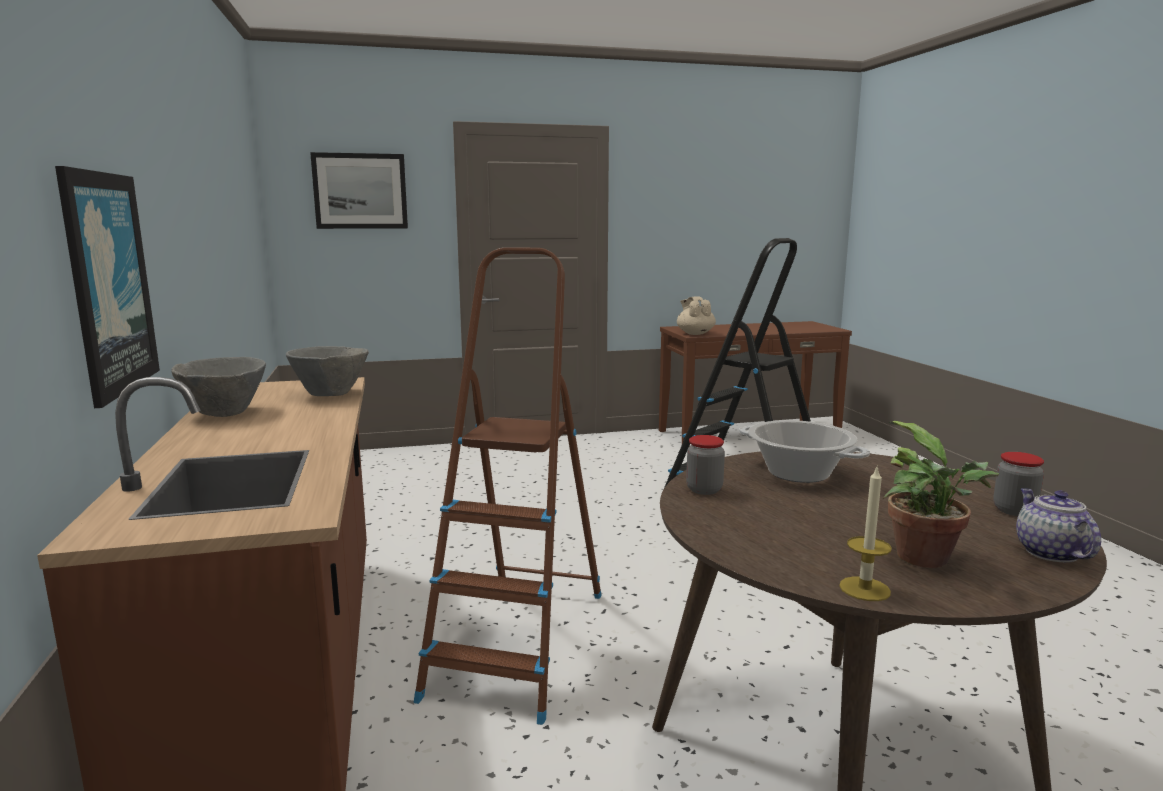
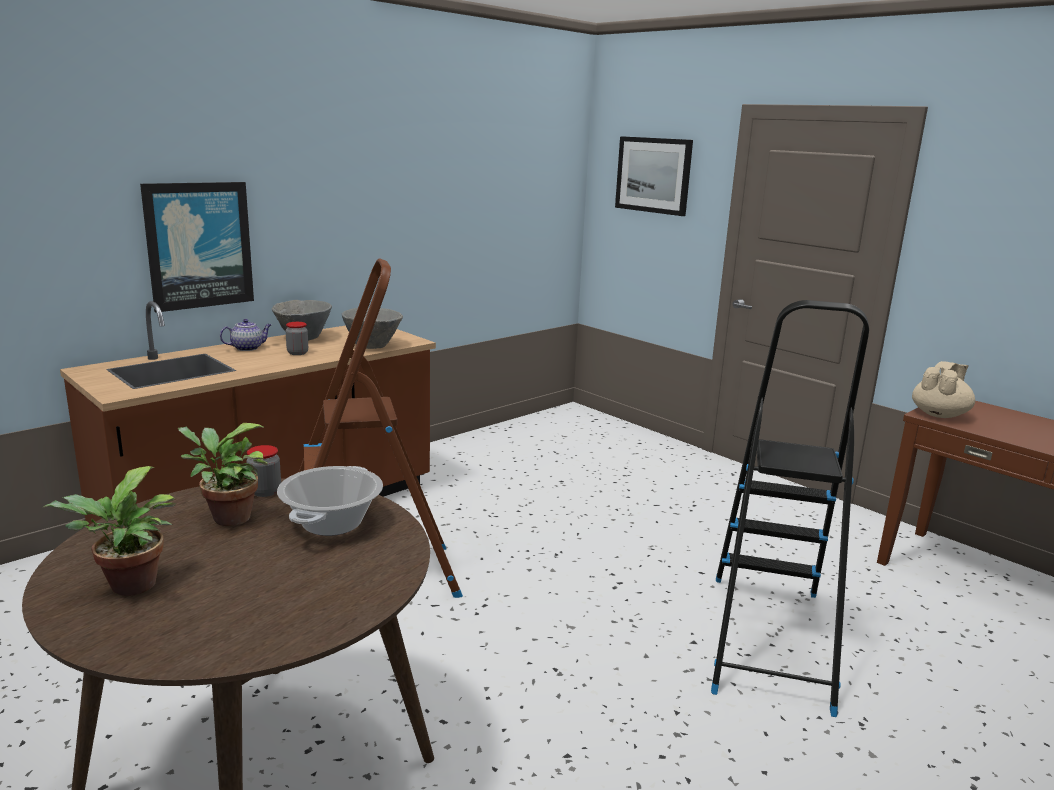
camera: 60 degrees right, 5 degrees up
(766, 509) = (227, 518): none -> potted plant
(864, 589) = (69, 564): candle -> none
(1014, 510) = (272, 632): jar -> jar (297, 353)
(1049, 552) = (158, 646): teapot -> teapot (248, 348)

